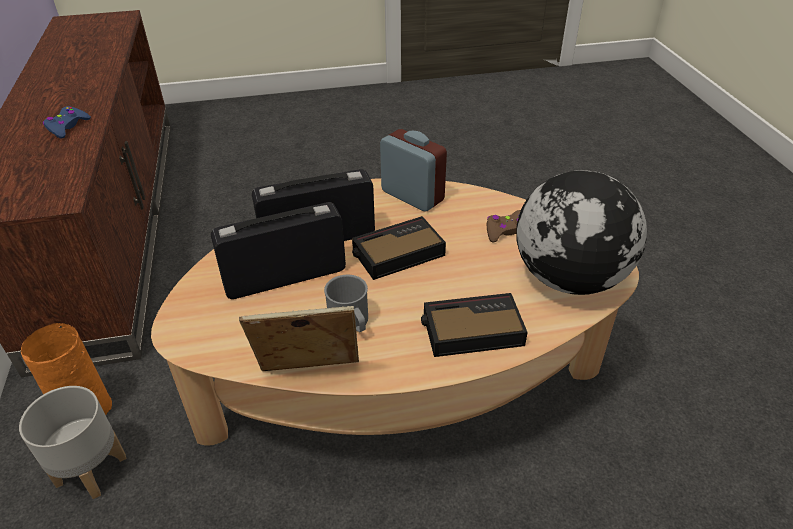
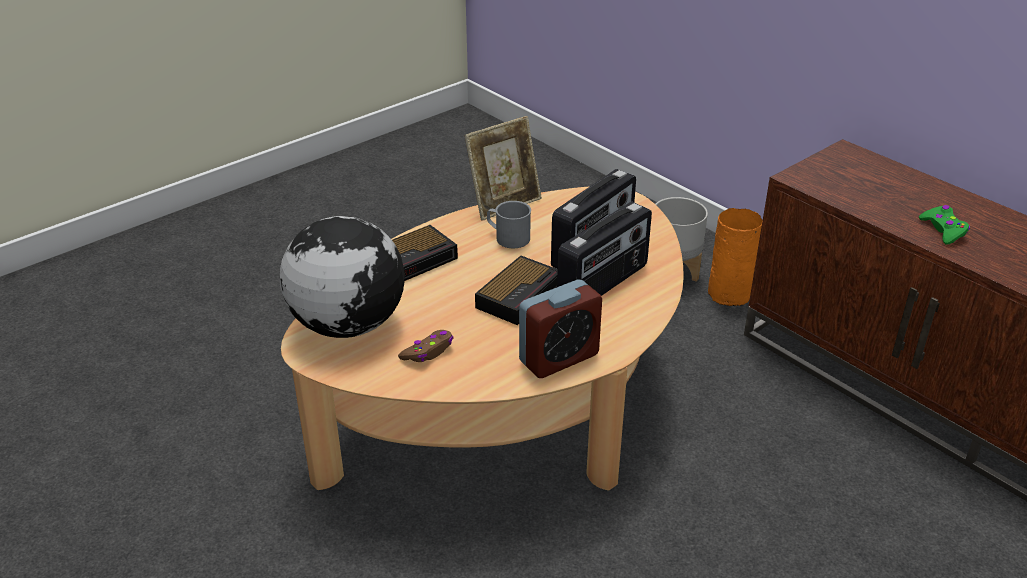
camera: 150 degrees right, 5 degrees down
(67, 127) = (943, 230): blue game controller -> green game controller
(412, 196) = (559, 358): alarm clock -> alarm clock turned 45 degrees counterclockwise

